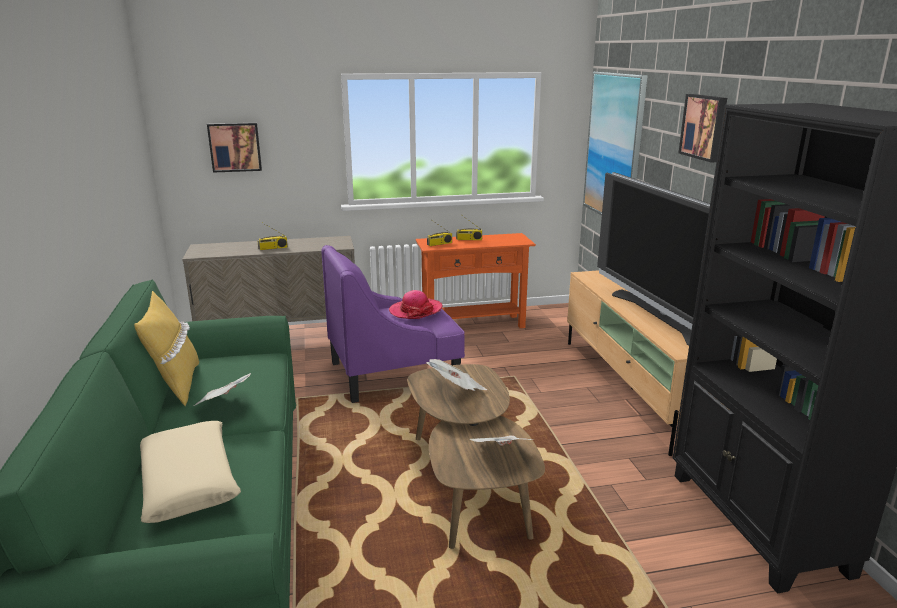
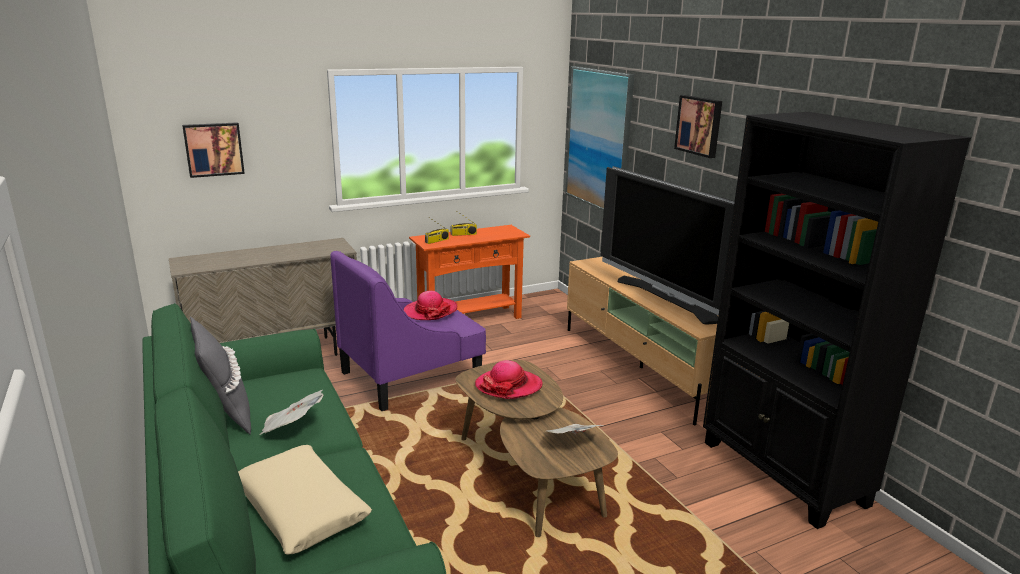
camera: 15 degrees left, 0 degrees up
(176, 385) = (226, 414): yellow pillow -> grey pillow
(273, 248) = (267, 256): radio -> none
(457, 389) = (508, 386): newspaper -> hat

